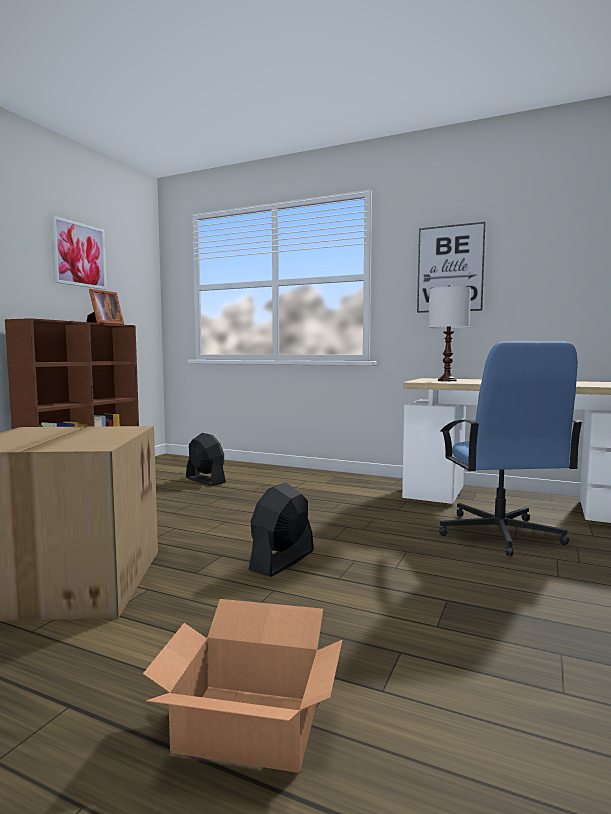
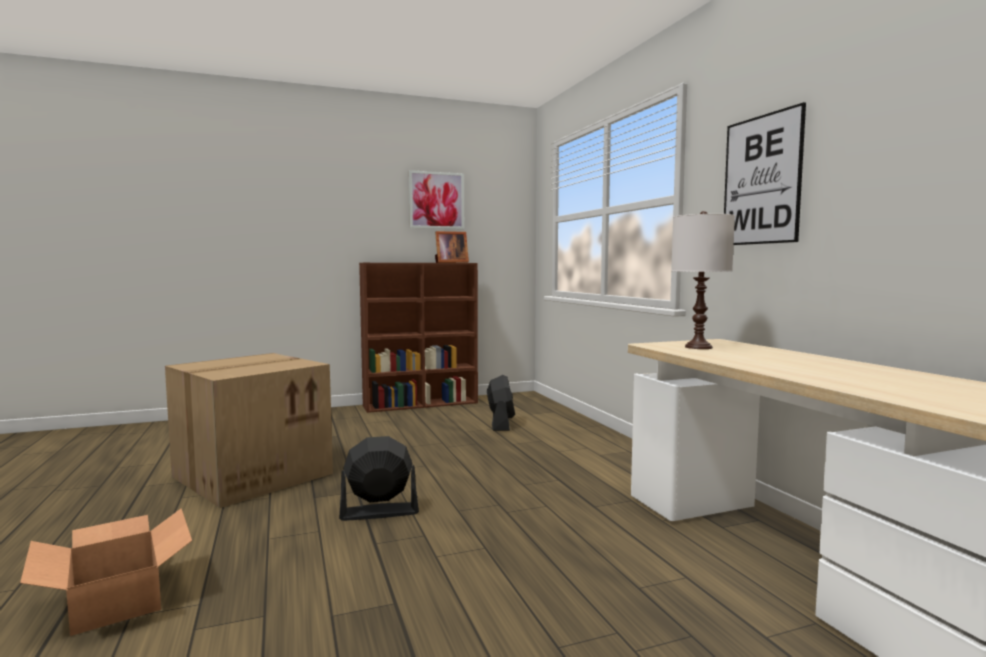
camera: 45 degrees right, 0 degrees up
(499, 534) = (631, 576): blue office chair -> none

